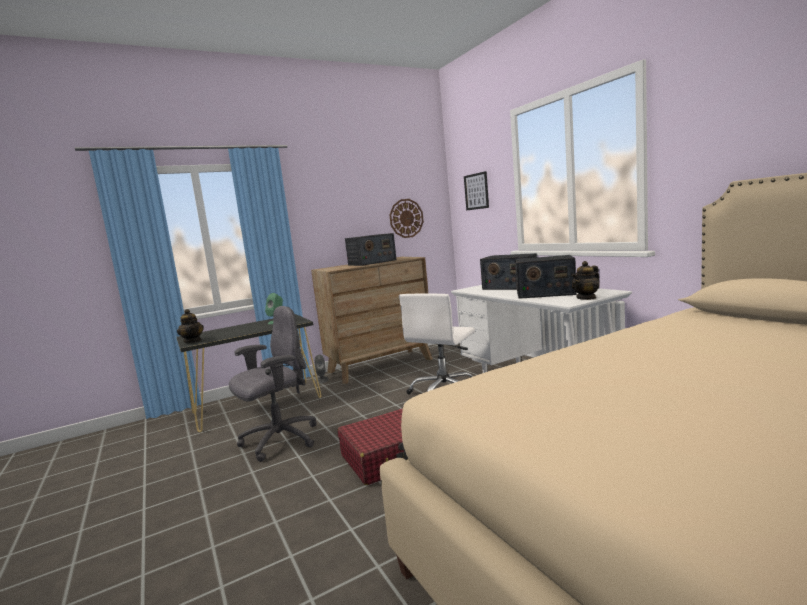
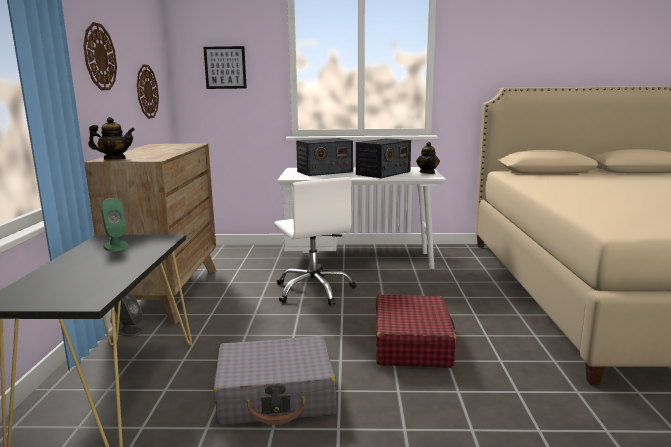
camera: 60 degrees left, 5 degrees up
(193, 341) = (68, 300): teapot -> teapot (114, 159)
(279, 440) = (276, 395): grey office chair -> grey suitcase
(341, 202) = (99, 57): none -> wall clock
(372, 262) = (158, 150): radio -> none

